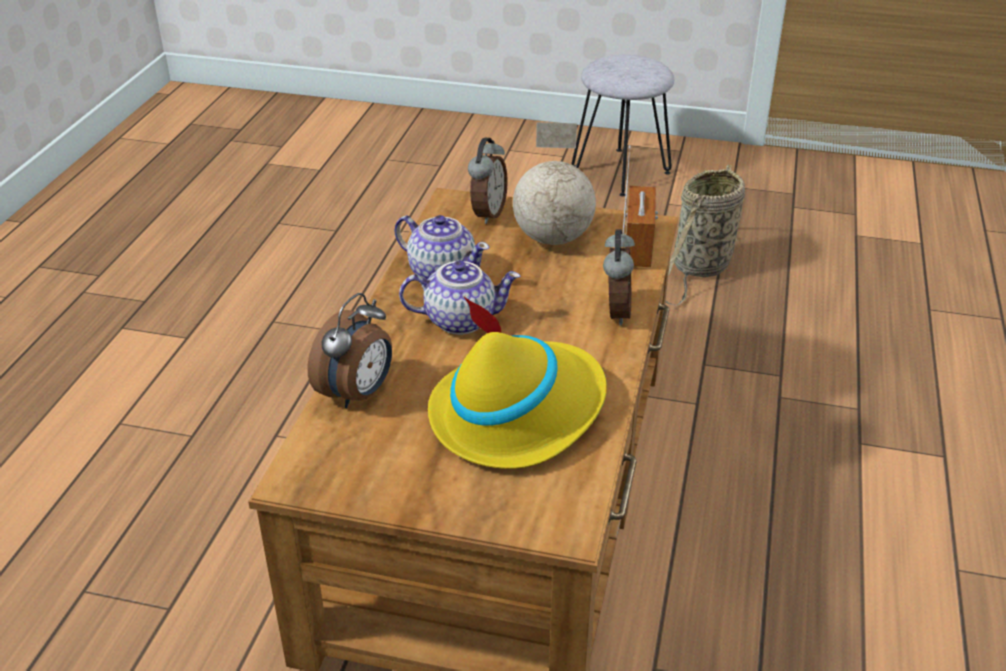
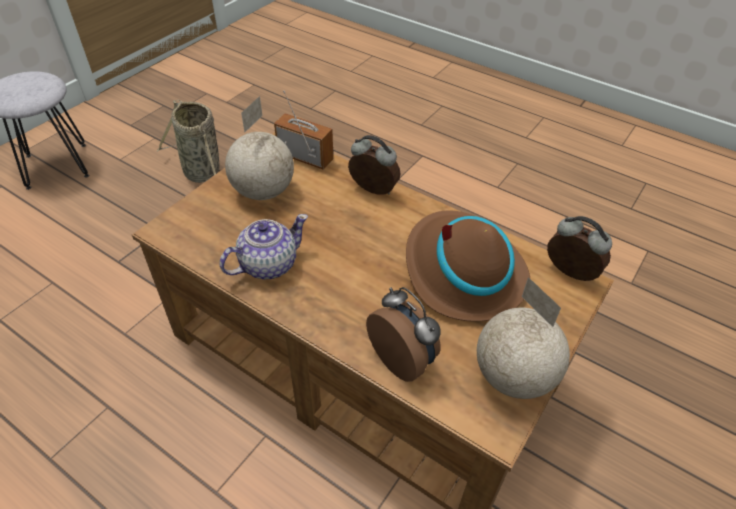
camera: 70 degrees left, 10 degrees up
(368, 483) = (513, 377): none -> globe
(461, 320) = (338, 271): teapot -> none
(487, 213) = (201, 215): alarm clock -> alarm clock (569, 274)
(518, 413) = (462, 272): yellow hat -> brown hat

